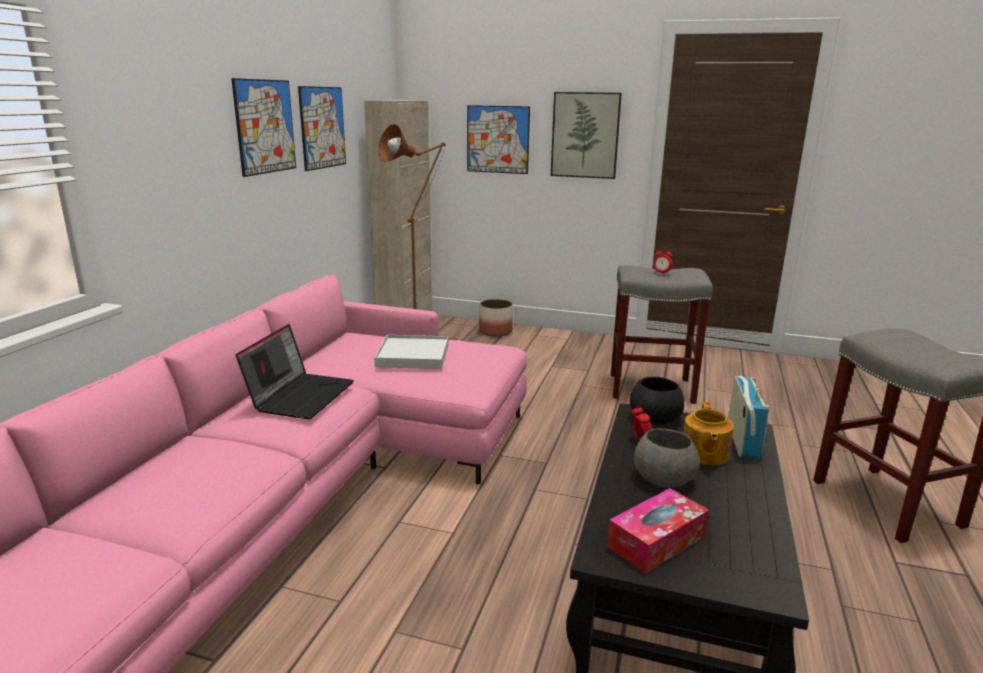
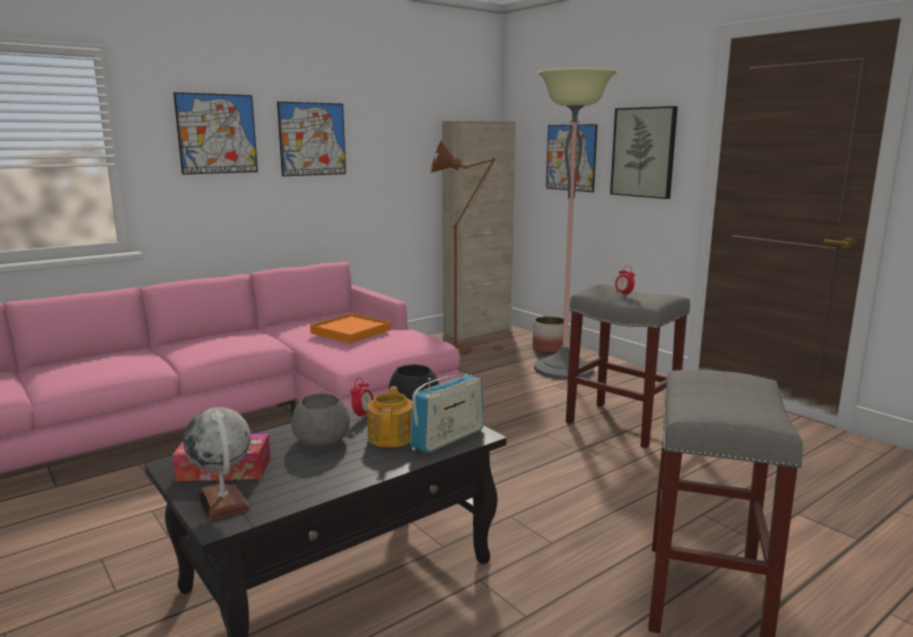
camera: 35 degrees right, 5 degrees down
(300, 395) = (231, 339): laptop -> none
(322, 127) = (385, 143): picture -> picture (217, 134)
(413, 355) = (351, 332): white tray -> orange tray
(537, 349) = (563, 369): none -> floor lamp
(704, 454) = (392, 437): teapot -> teapot turned 135 degrees clockwise
(731, 572) = (223, 502): none -> globe

